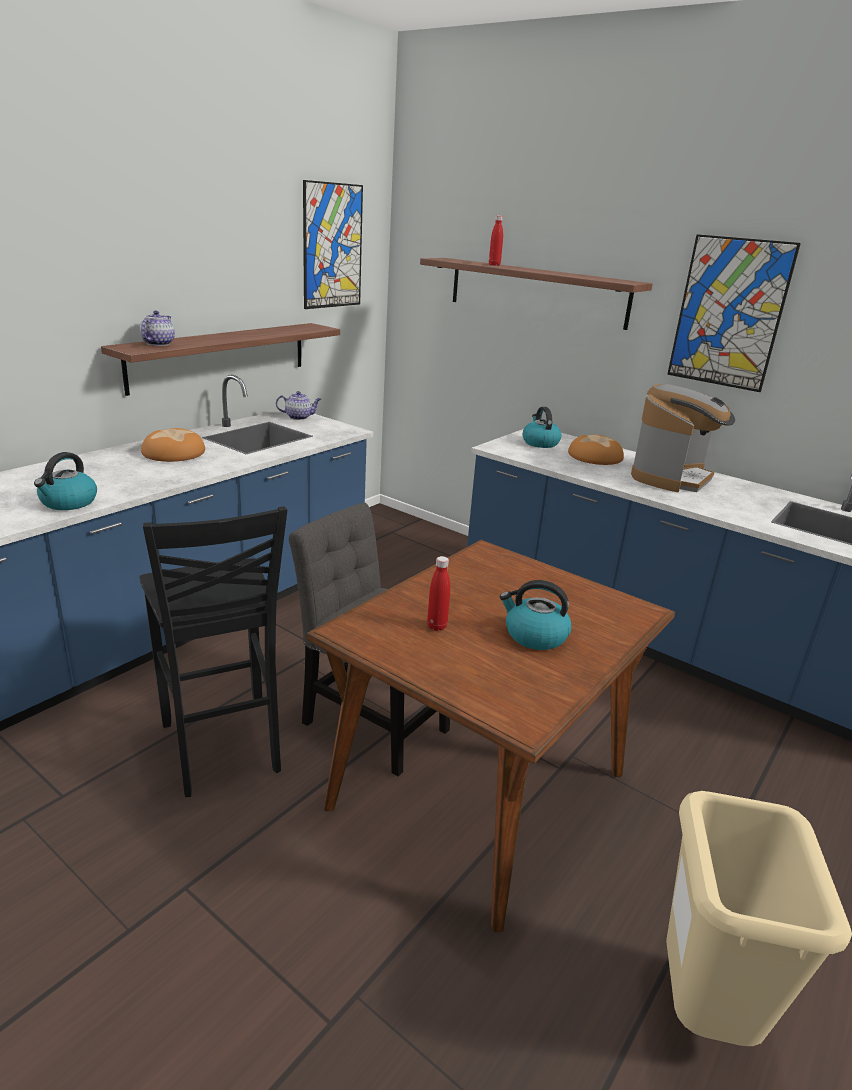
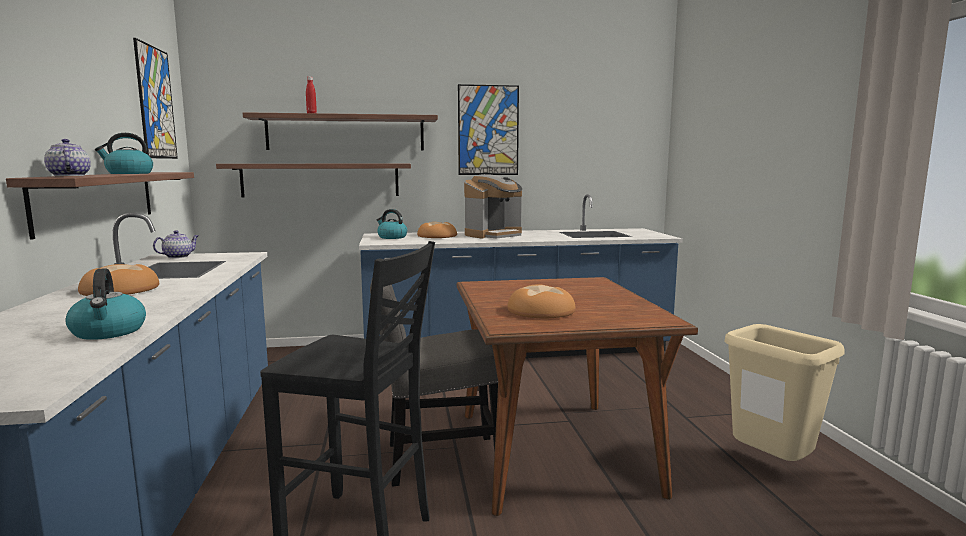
camera: 45 degrees left, 15 degrees down
(437, 626) = (540, 311): red bottle -> bread
(500, 348) = (320, 180): none -> shelf
(534, 636) = (586, 299): kettle -> kettle (128, 173)
(672, 477) = (494, 235): coffee machine -> coffee machine turned 60 degrees clockwise

